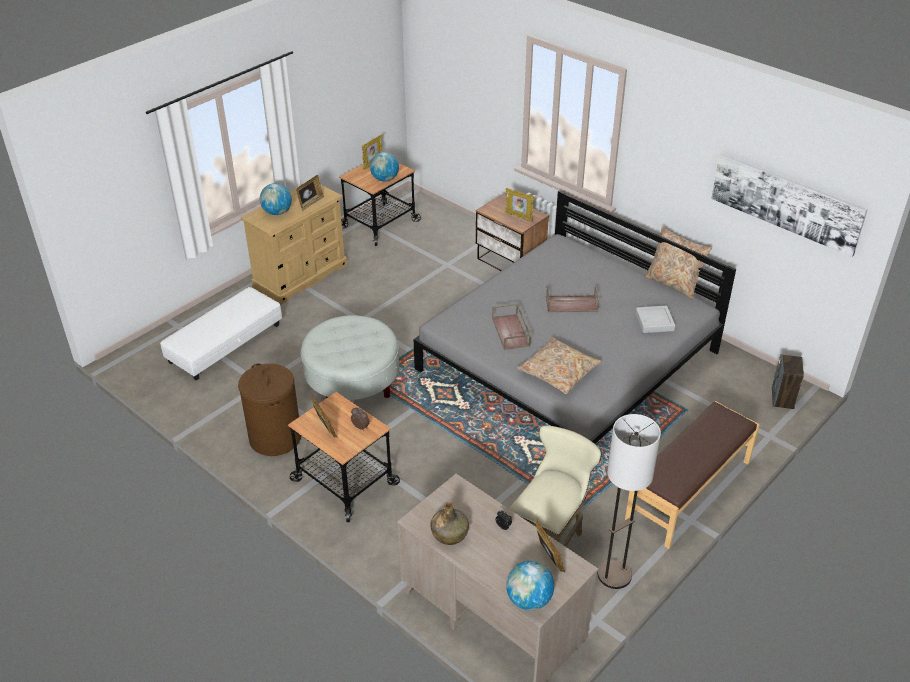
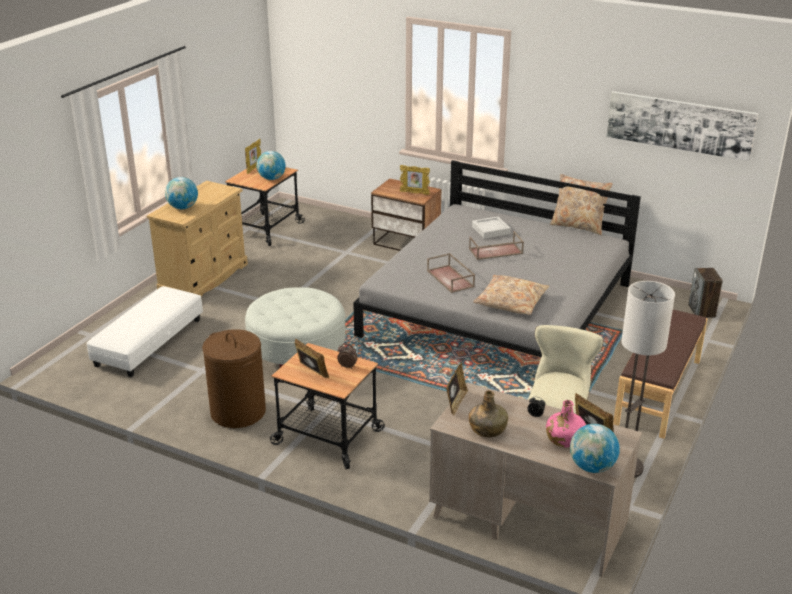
camera: 15 degrees left, 10 degrees down
(310, 203) = (213, 197): picture frame -> picture frame (456, 403)
(517, 561) = (564, 439): none -> pink bottle
(654, 322) = (577, 254): grey tray -> grey tray (491, 230)

